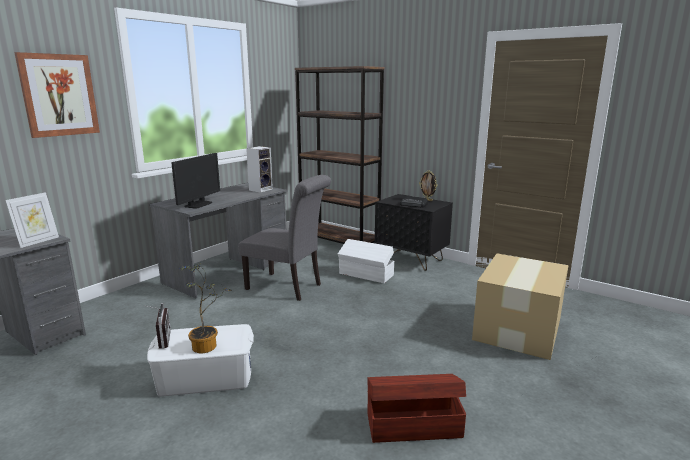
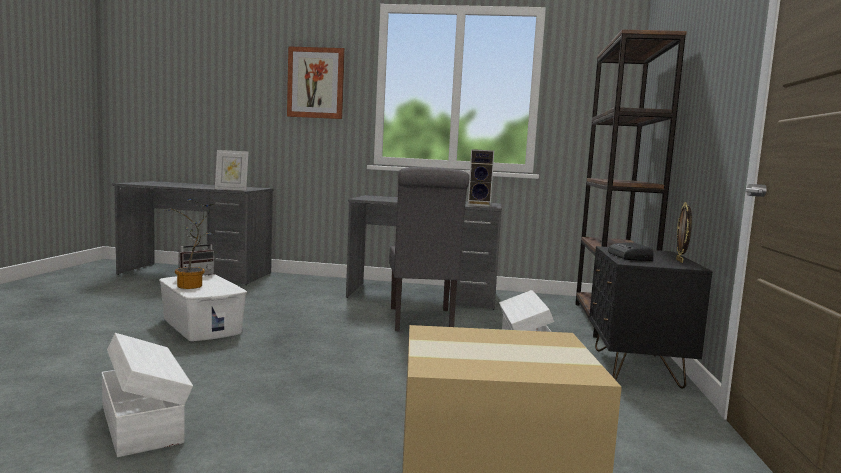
camera: 60 degrees right, 10 degrees down
(198, 204) = (384, 199): monitor -> none
(412, 424) = (143, 422): brown storage box -> white storage box

